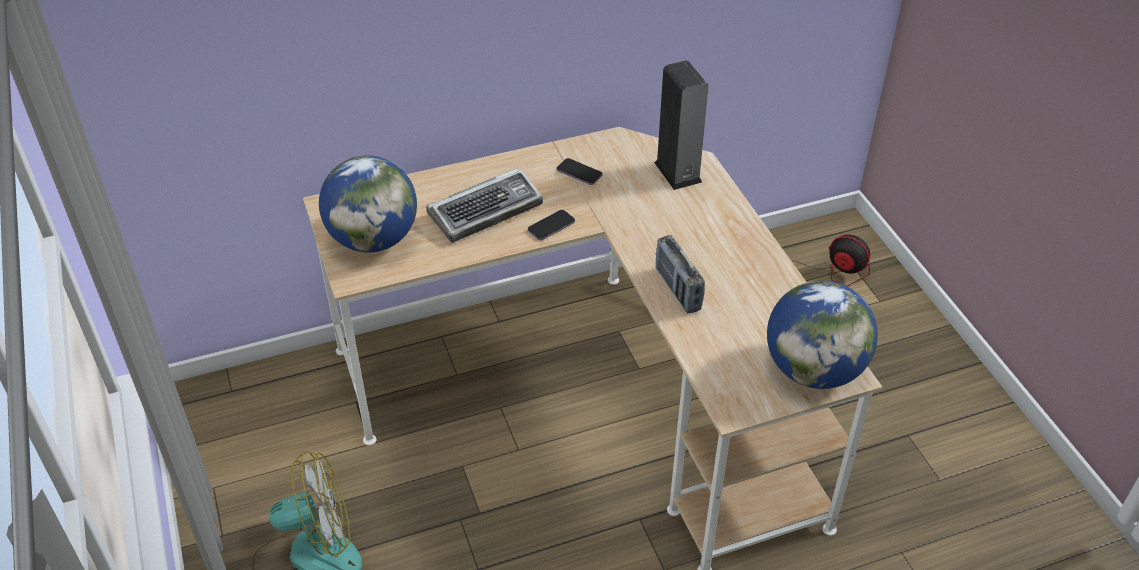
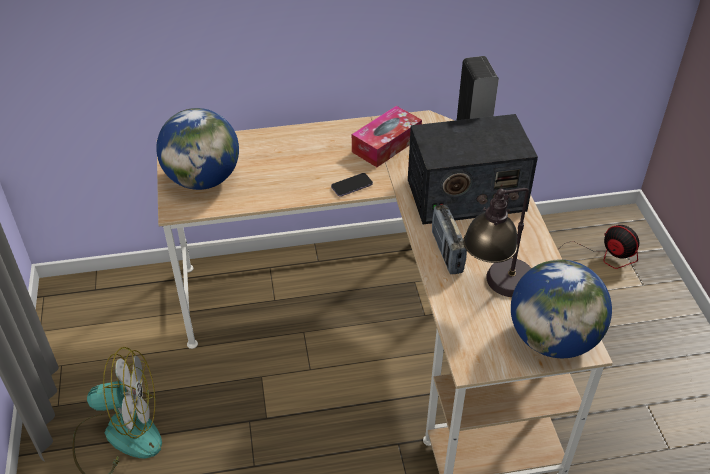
camera: 10 degrees right, 0 degrees up
(486, 210) = (301, 166): keyboard -> none
(579, 173) = (386, 144): phone -> tissue box
(683, 222) = (465, 195): none -> radio
(741, 322) = (496, 288): none -> table lamp

